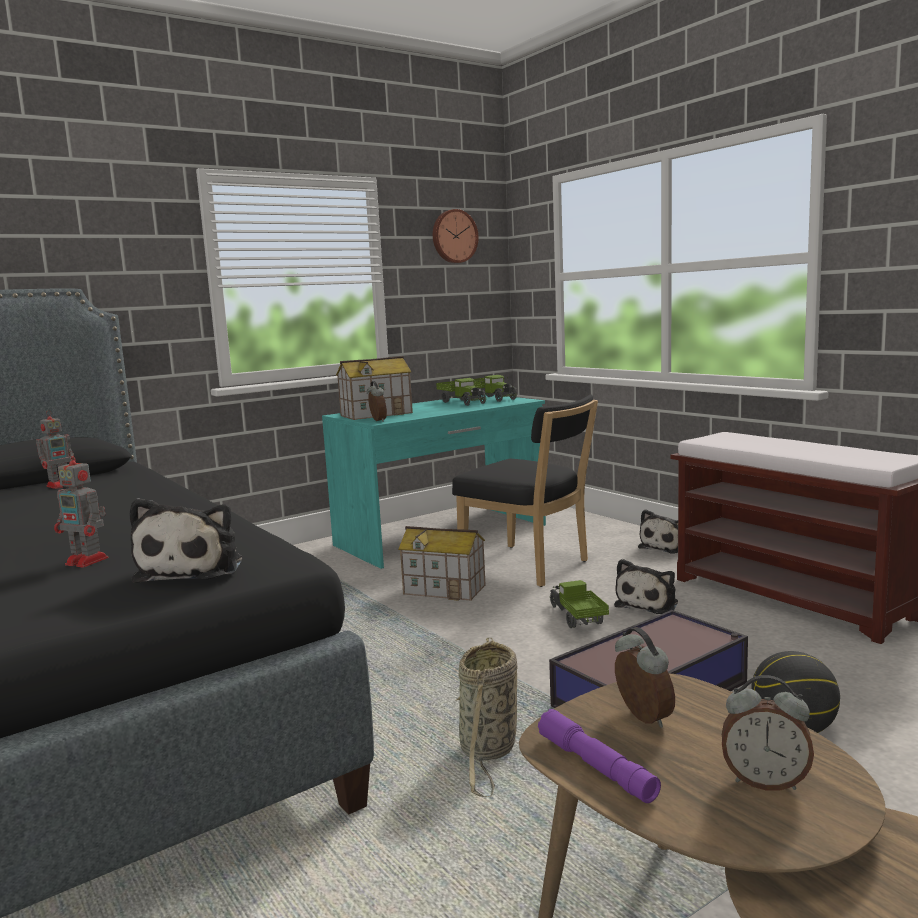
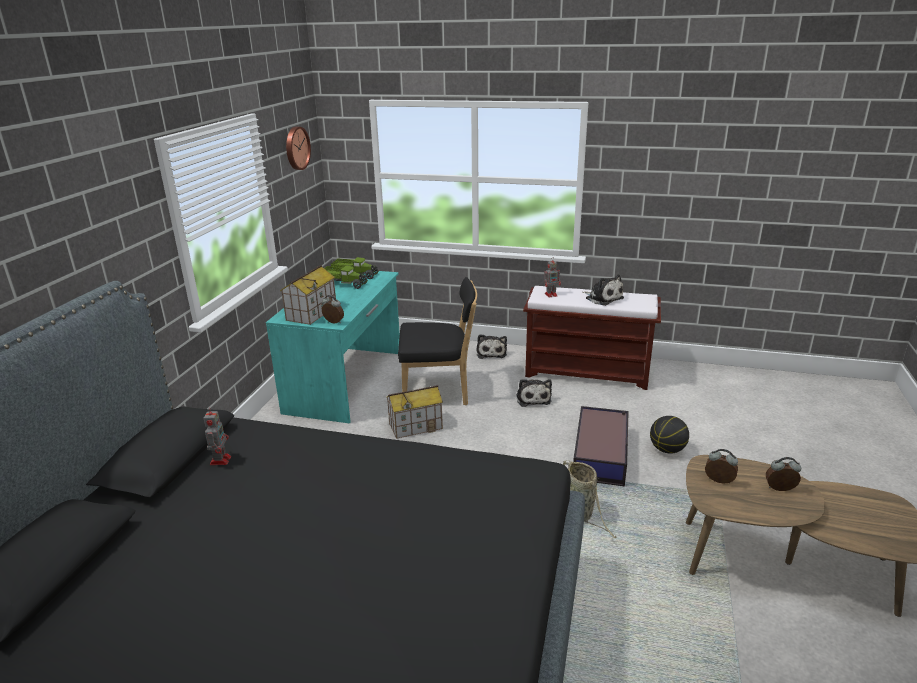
camera: 40 degrees left, 15 degrees up
(88, 561) = (445, 513): toy robot -> toy robot (551, 294)
(194, 569) = (515, 493): plush toy -> plush toy (603, 298)
(576, 617) = (512, 420): toy truck -> none
(596, 767) = (736, 509): purple flashlight -> none
(765, 781) = (780, 490): alarm clock -> alarm clock turned 150 degrees counterclockwise

